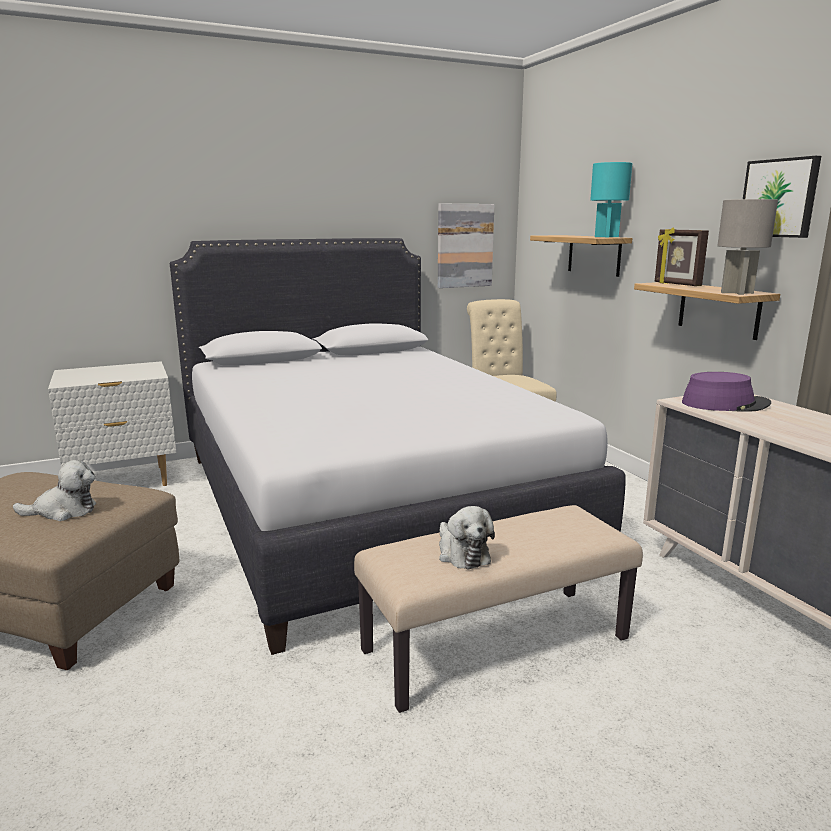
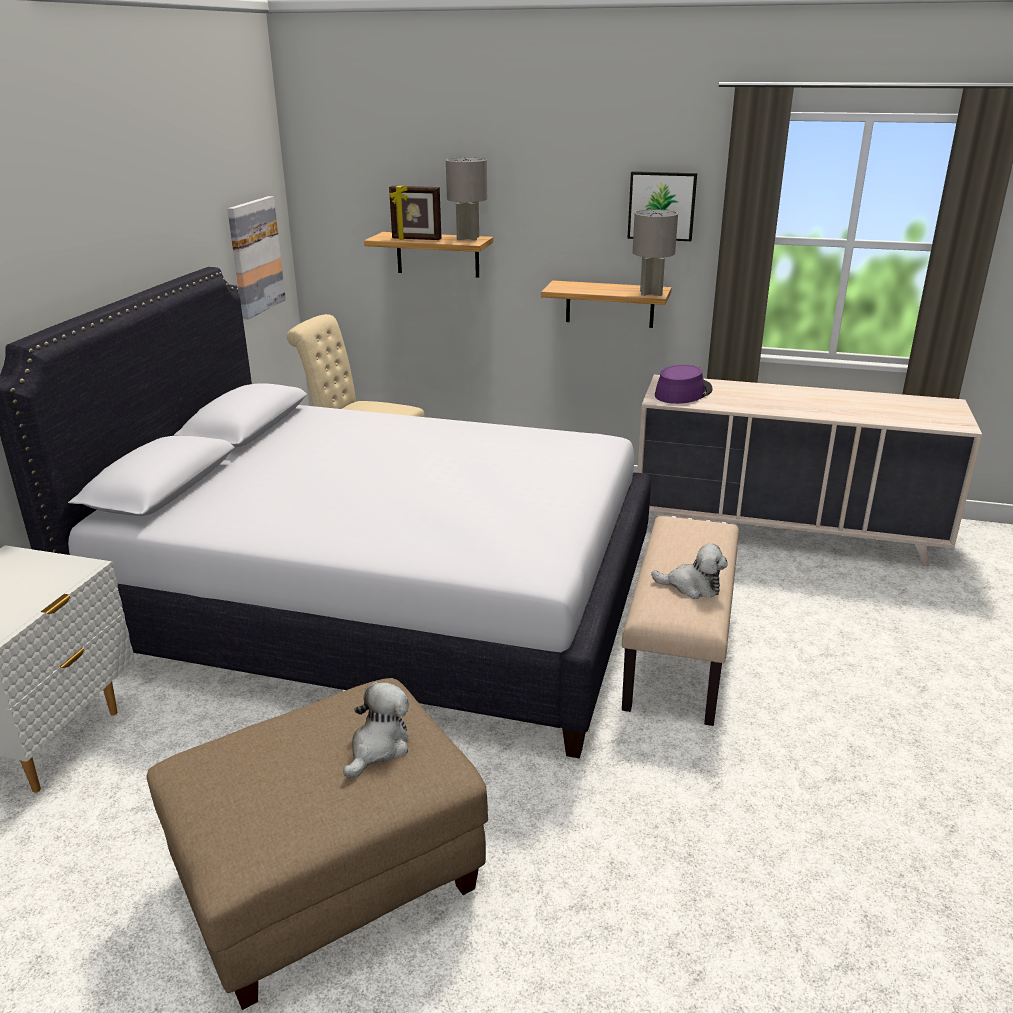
camera: 50 degrees left, 10 degrees up
(606, 237) = (468, 238): turquoise table lamp -> grey table lamp
(676, 284) = (575, 286): picture frame -> picture frame (416, 239)

